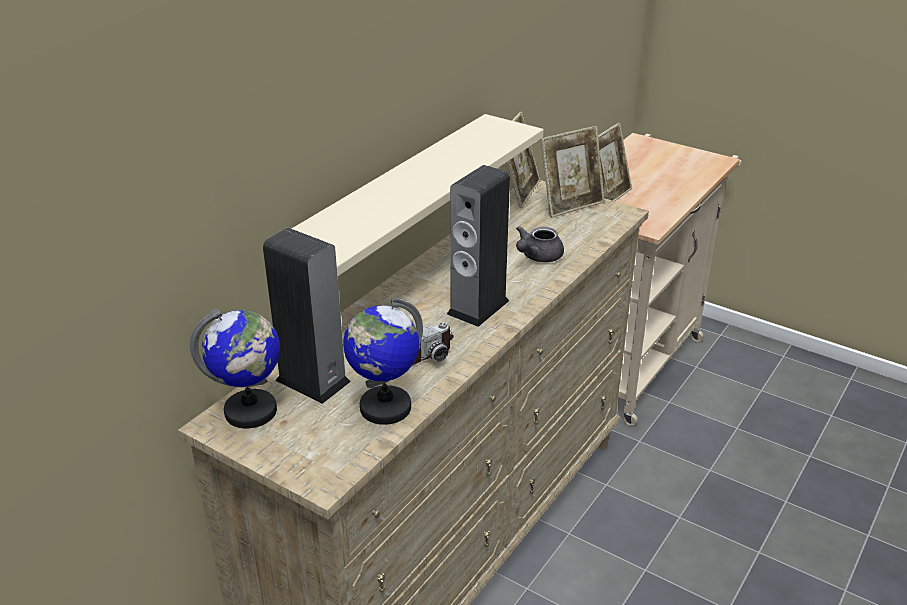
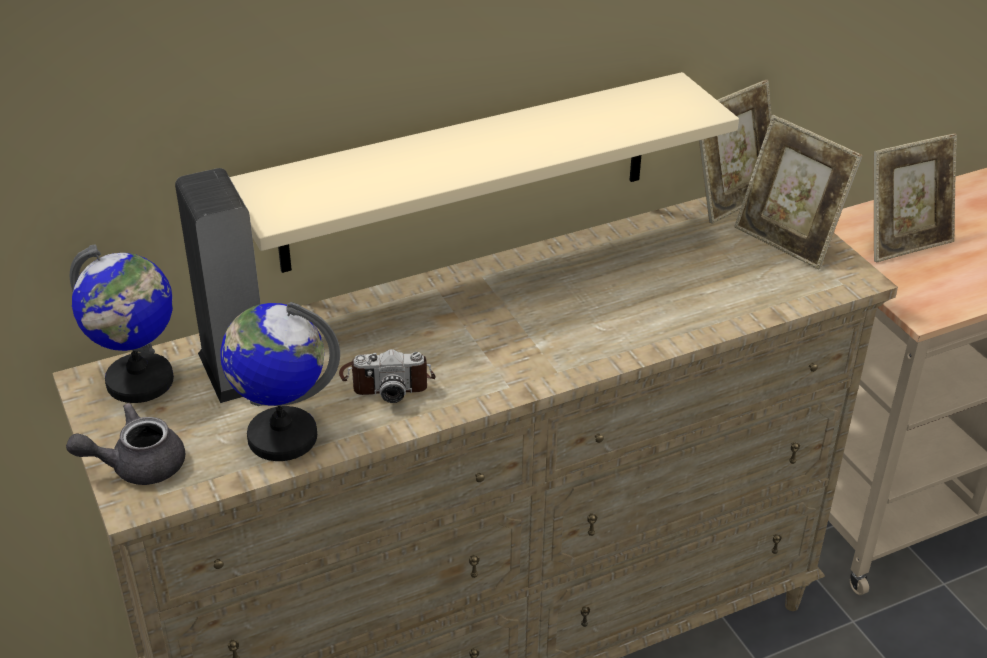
camera: 30 degrees right, 5 degrees up
(478, 307) = (516, 347): speaker -> none
(537, 257) = (663, 303): grey teapot -> grey teapot (137, 465)
(571, 205) = (787, 241): picture frame -> picture frame turned 45 degrees clockwise

